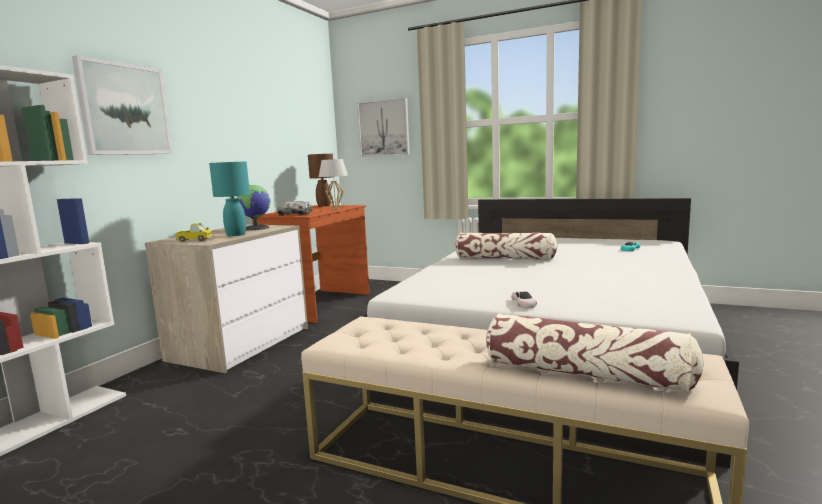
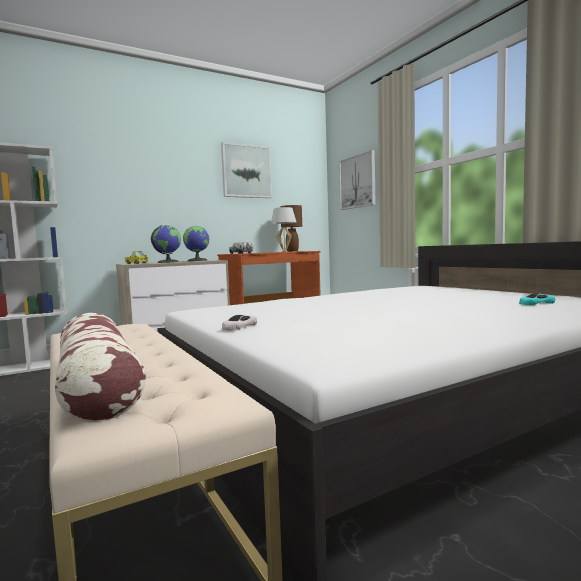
camera: 35 degrees right, 5 degrees down
(124, 109) = (112, 171): picture -> picture (246, 171)
(236, 234) = (168, 262): turquoise table lamp -> globe
(505, 258) = (363, 299): pillow -> none

